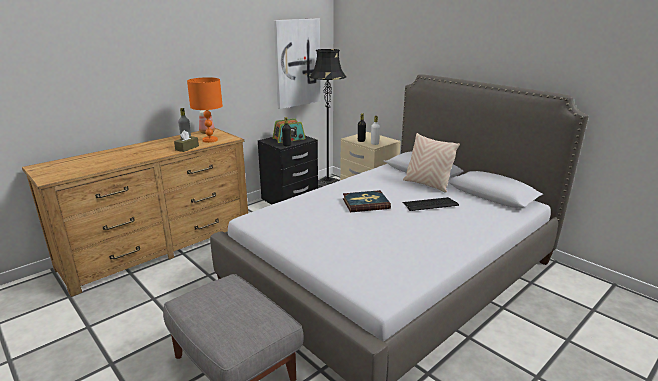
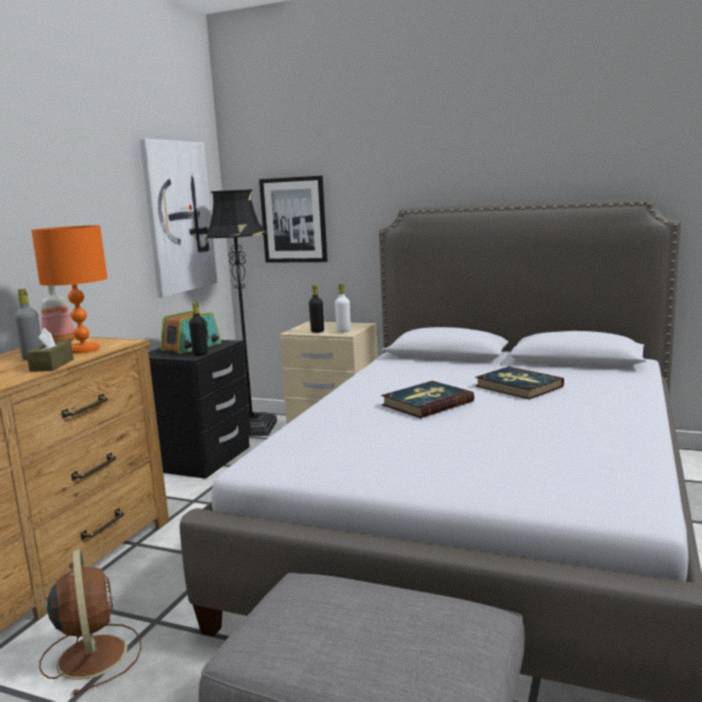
camera: 25 degrees left, 10 degrees down
(176, 281) = (92, 655): none -> brown fan
(366, 69) = (294, 220): none -> picture
(427, 184) = (477, 366): beige pillow -> none
(430, 205) = (518, 386): keyboard -> book

